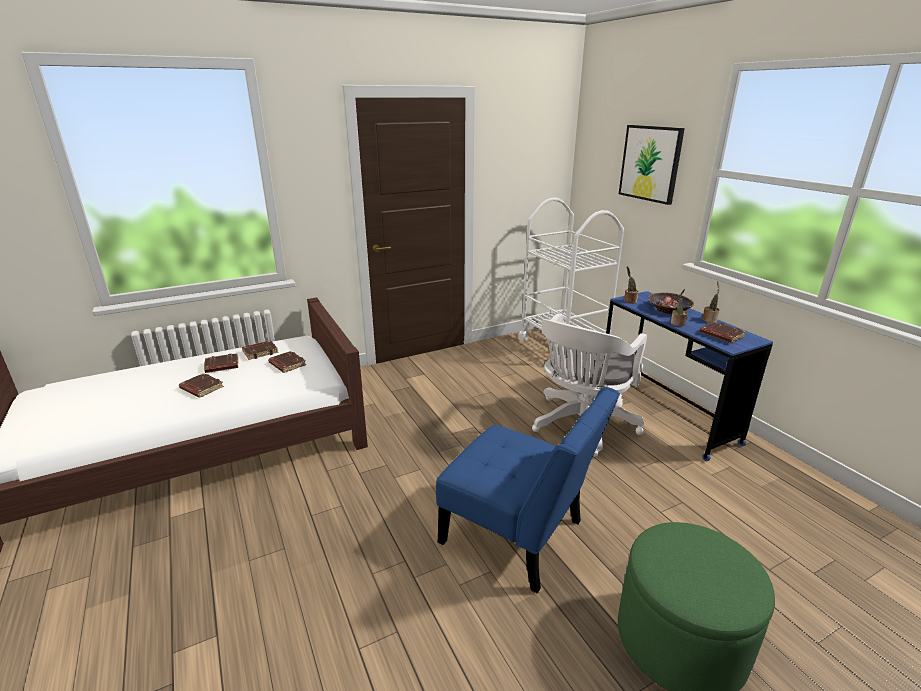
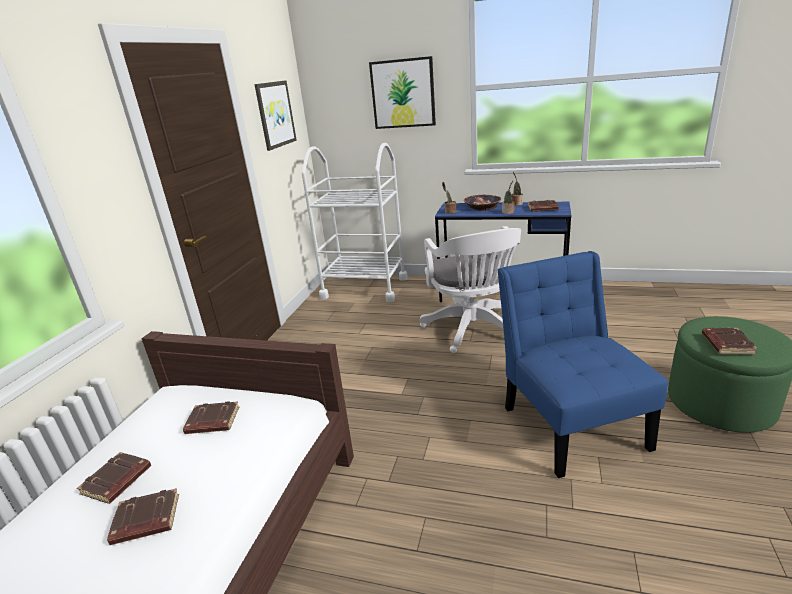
camera: 45 degrees left, 0 degrees up
(260, 352) = (142, 434): brown book -> brown book (726, 344)
(518, 536) = (570, 422): blue chair -> blue chair turned 90 degrees counterclockwise
(522, 162) = (275, 114): none -> picture

